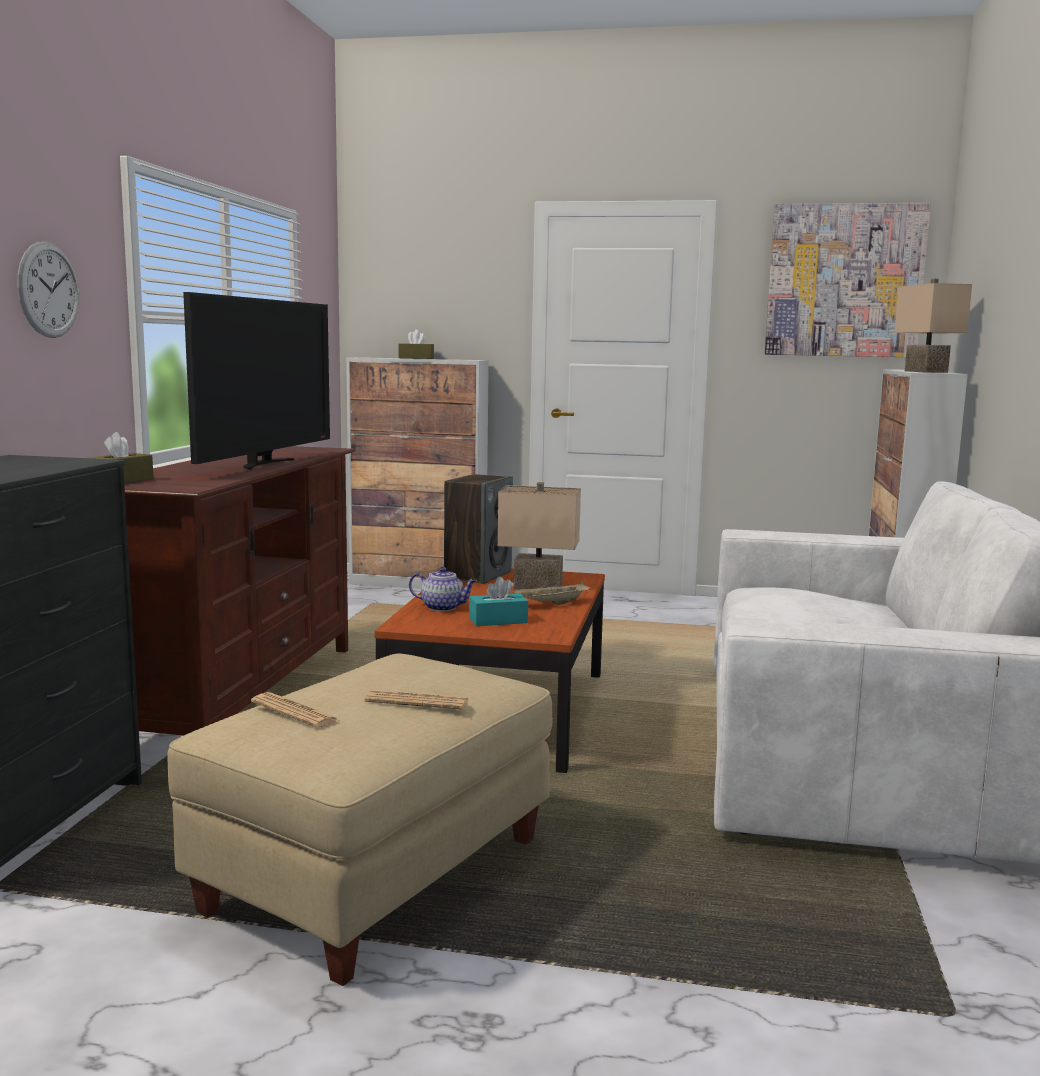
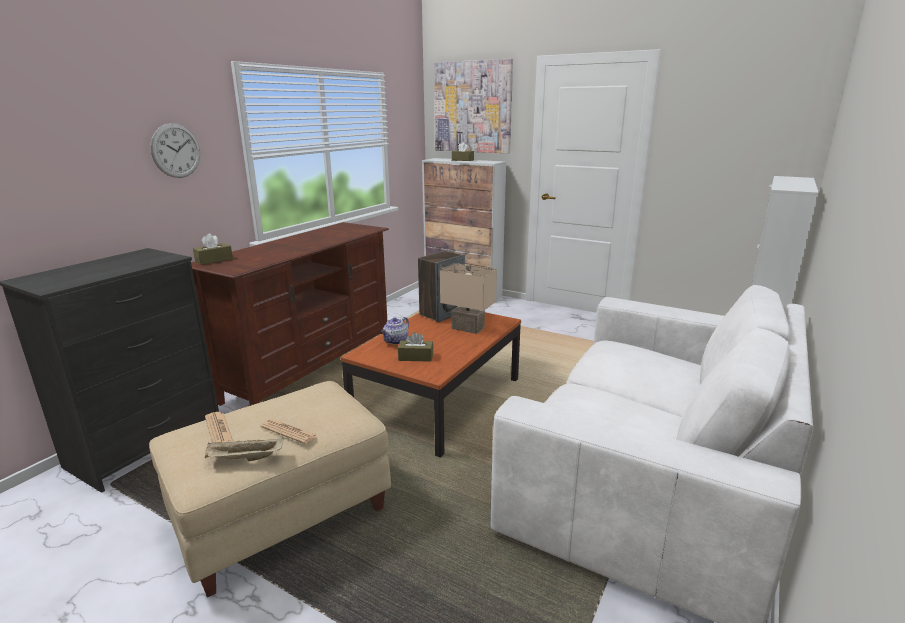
camera: 20 degrees right, 10 degrees up
(264, 464) = (313, 244): television -> none
(443, 607) = (395, 341): teapot -> teapot turned 90 degrees clockwise
(498, 621) = (416, 357): turquoise tissue box -> brown tissue box
(551, 604) = (461, 345): beige tray -> beige tray (244, 459)
(844, 281) = (752, 108): picture -> picture (473, 107)
(923, 372) = (787, 187): beige table lamp -> none

